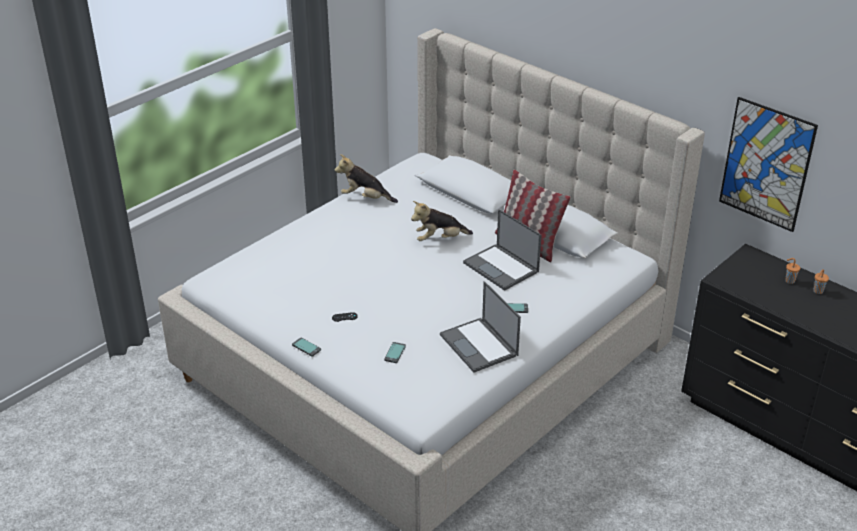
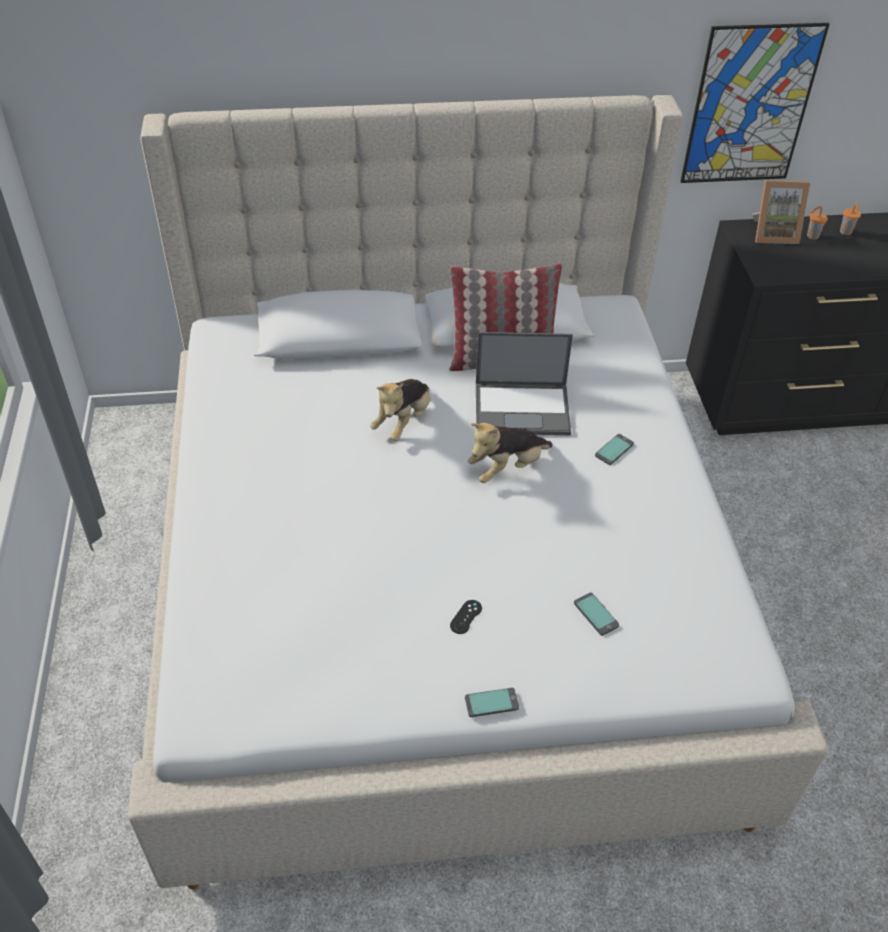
camera: 50 degrees left, 10 degrees up
(365, 198) = (228, 429): plush toy -> plush toy (507, 468)
(479, 345) = (657, 525): laptop -> none
(765, 266) = (773, 234): none -> picture frame

